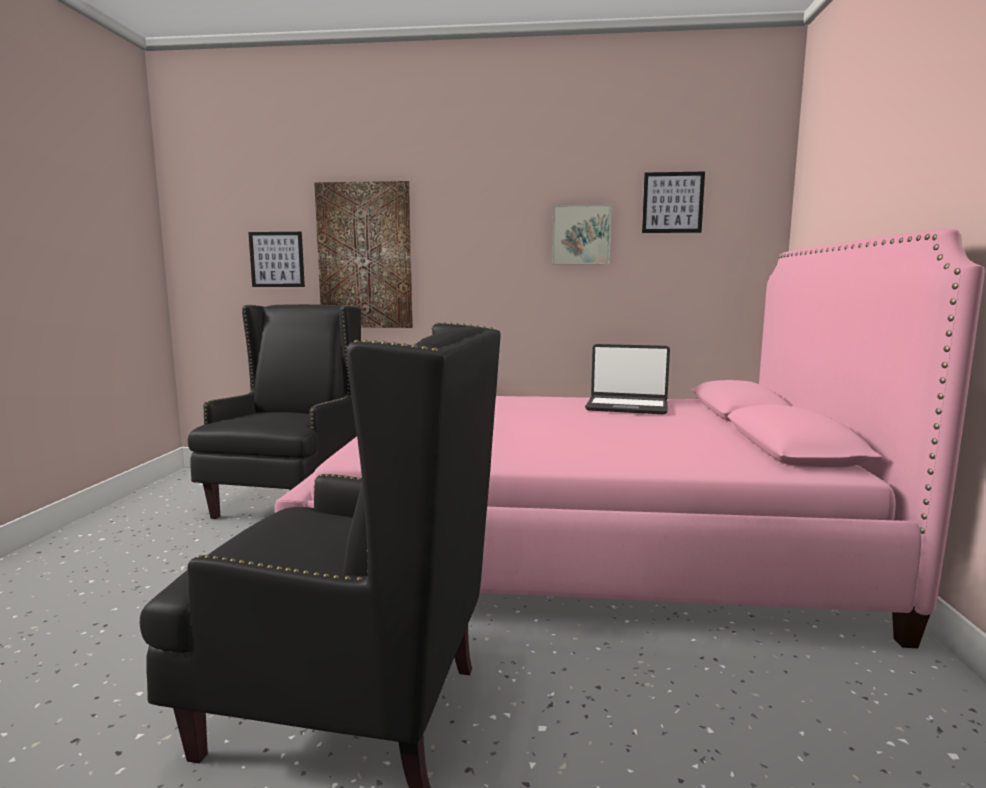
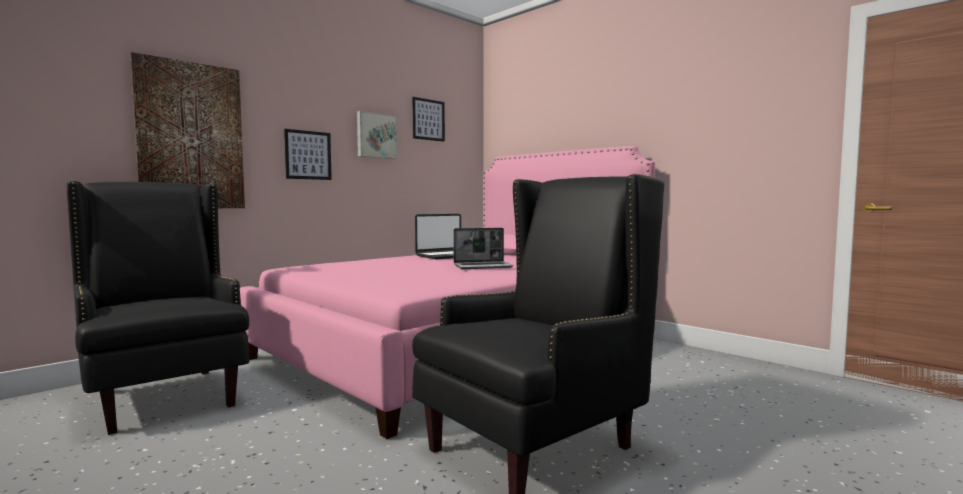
camera: 50 degrees left, 5 degrees down
(277, 259) = (73, 130): picture -> picture (308, 155)
(587, 435) = (483, 266): none -> laptop

